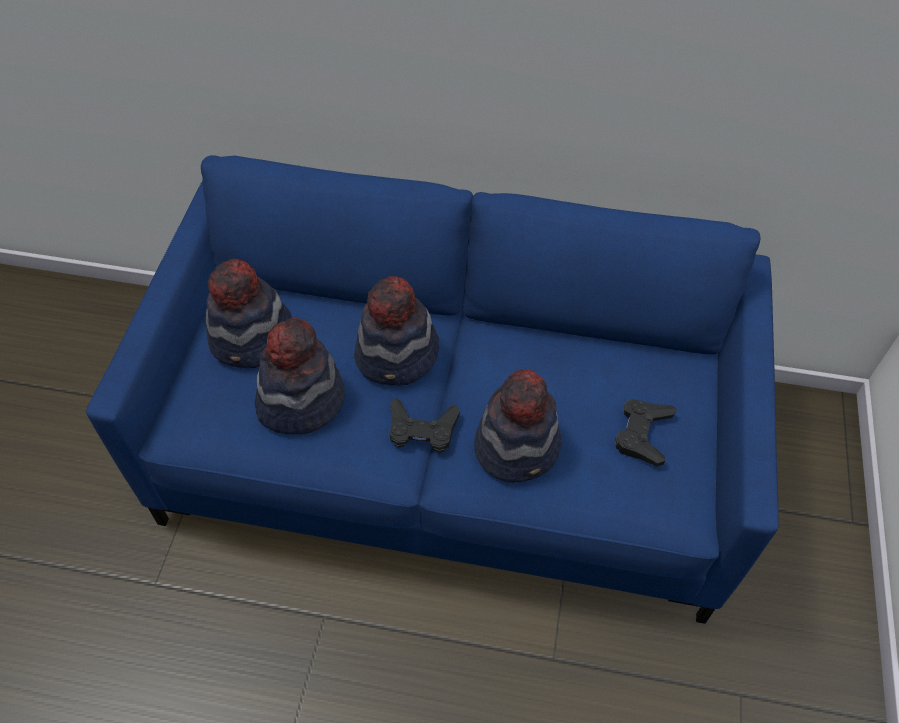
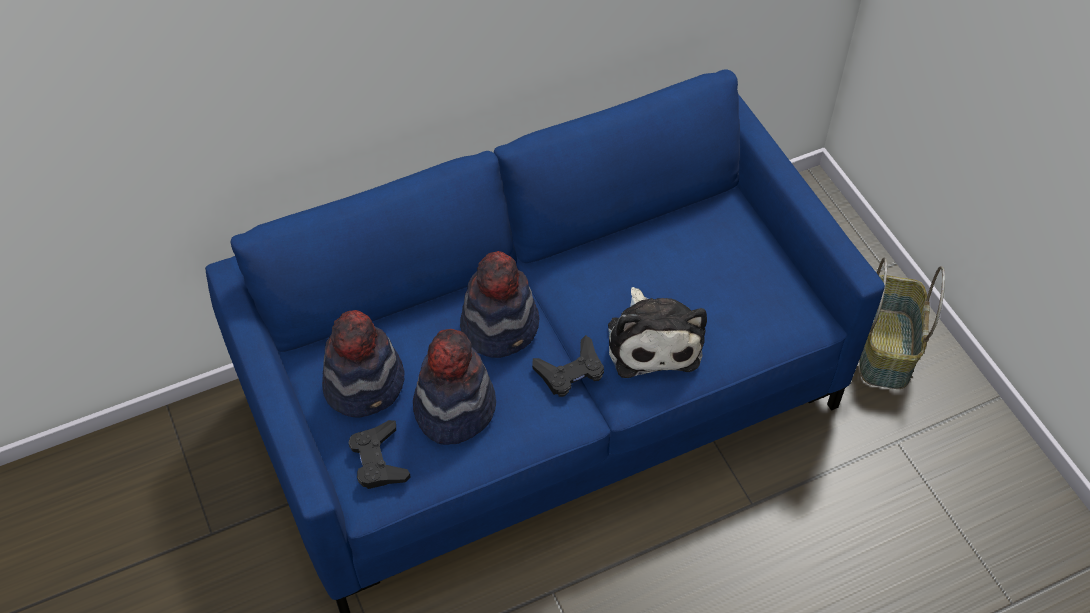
camera: 35 degrees left, 0 degrees up
(518, 446) = (653, 340): hat -> plush toy
(642, 434) = (734, 277): black game controller -> black game controller (379, 460)
(795, 597) = (884, 348): none -> basket

